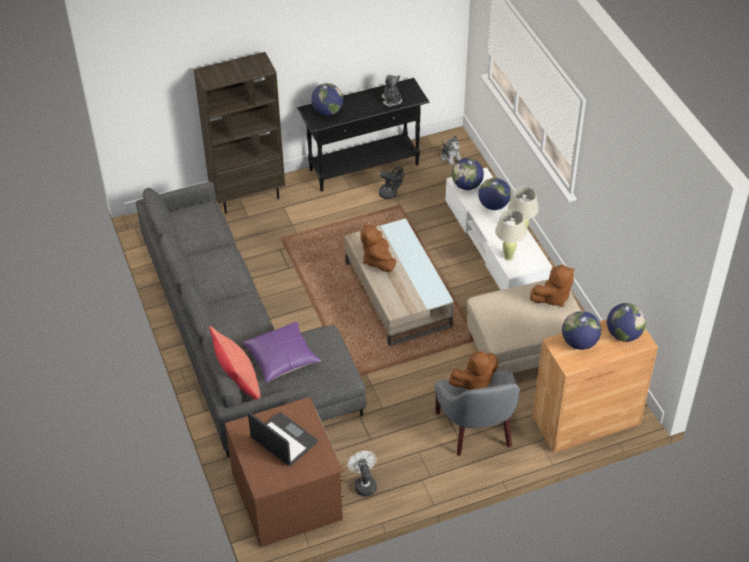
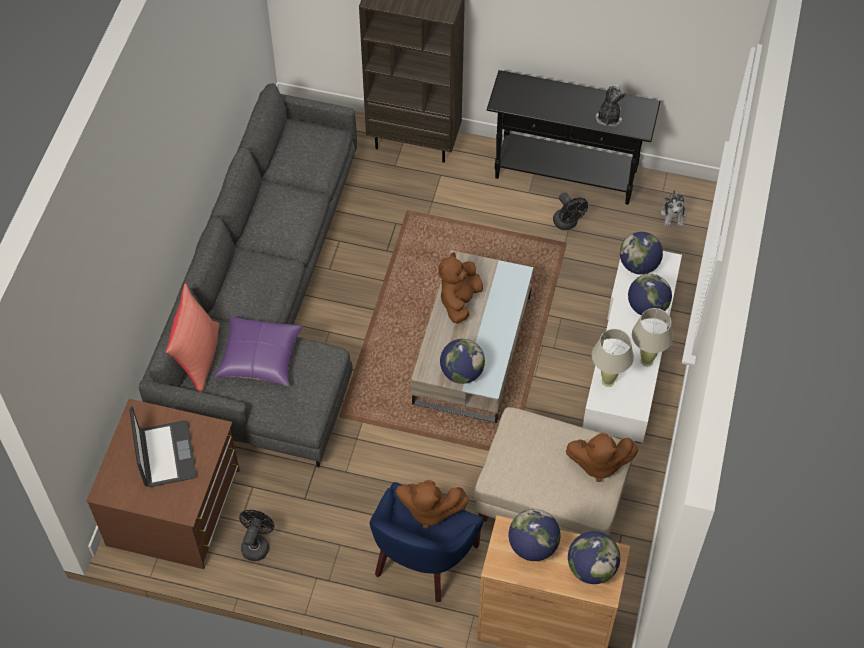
camera: 35 degrees right, 10 degrees up
(327, 111) = (526, 93): globe -> globe (461, 372)
(364, 484) = (256, 544): white fan -> black fan
(477, 429) = (421, 559): grey armchair -> blue armchair

